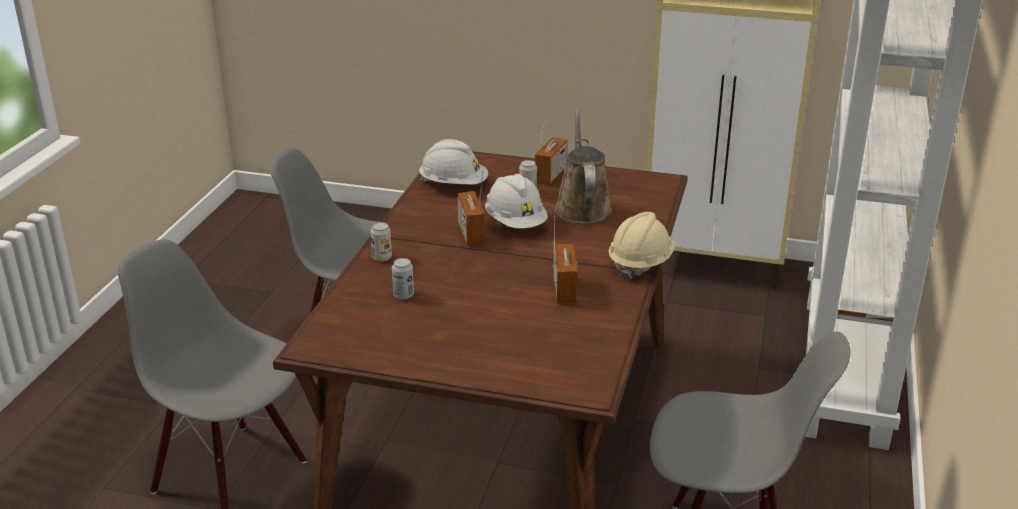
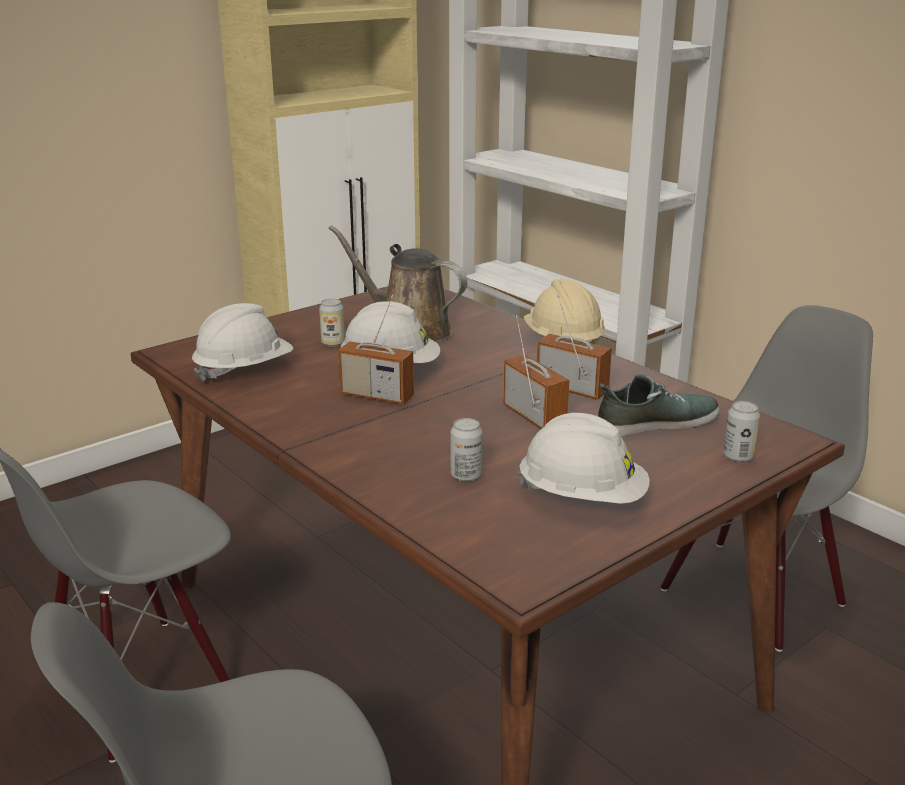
camera: 55 degrees left, 5 degrees down
(382, 257) = (351, 461): can -> can (738, 456)
(417, 338) = (582, 497): none -> white hard hat
(551, 175) = (316, 323): radio -> radio (534, 416)
(551, 334) = (656, 422): none -> shoe

